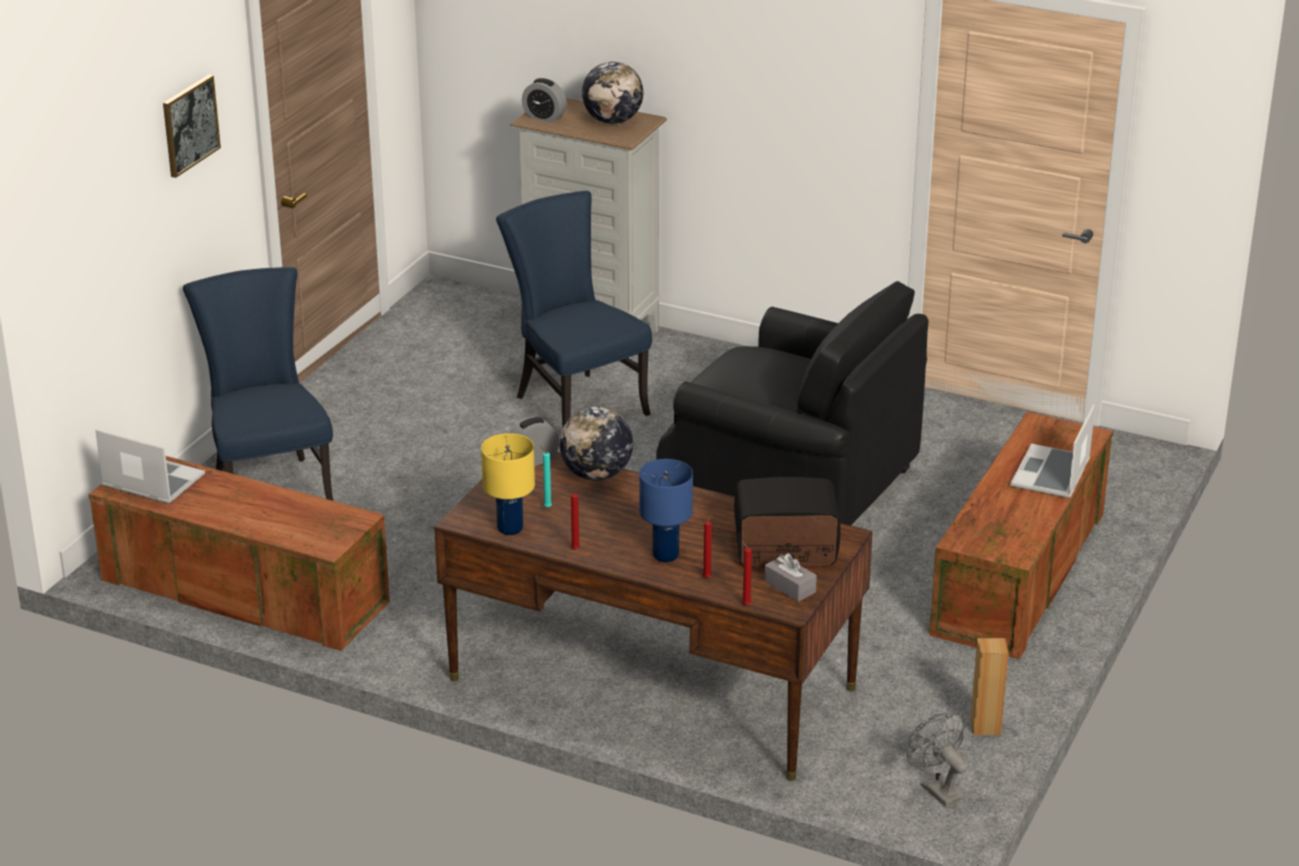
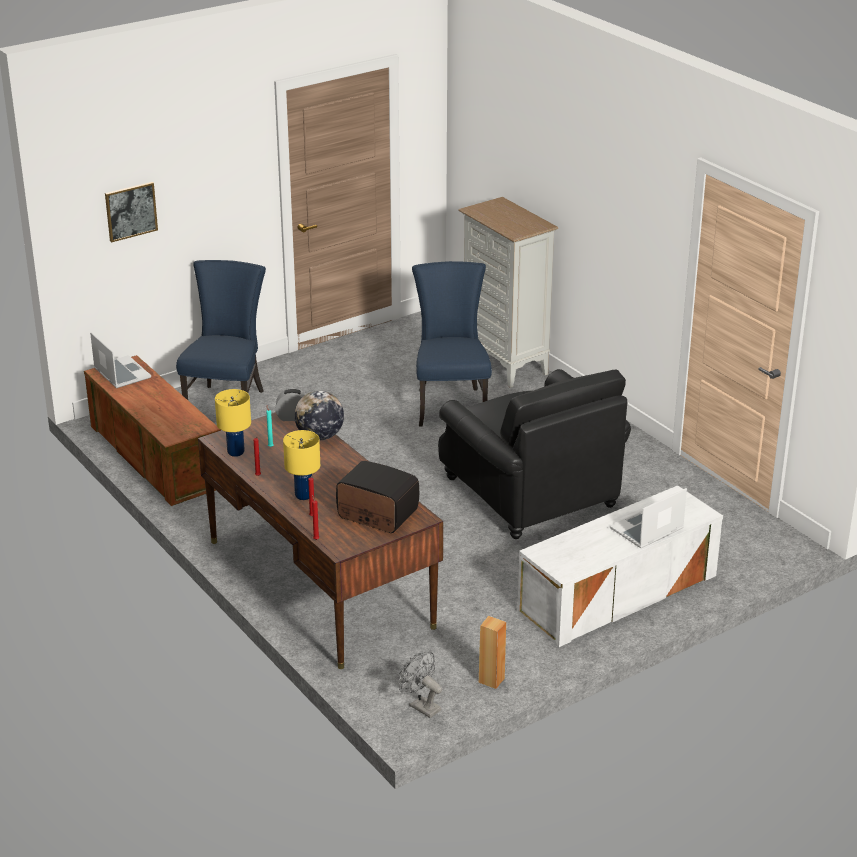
camera: 30 degrees right, 0 degrees up
(189, 125) = (213, 161): picture -> picture (131, 211)
(544, 117) = (482, 209): alarm clock -> none
(613, 121) = (521, 221): globe -> none
(667, 556) = (304, 496): blue table lamp -> yellow table lamp
(790, 587) = (353, 537): grey tissue box -> none
(937, 788) = (421, 706): grey fan -> grey fan turned 45 degrees counterclockwise
(1021, 574) = (618, 595): brown bench -> white bench

